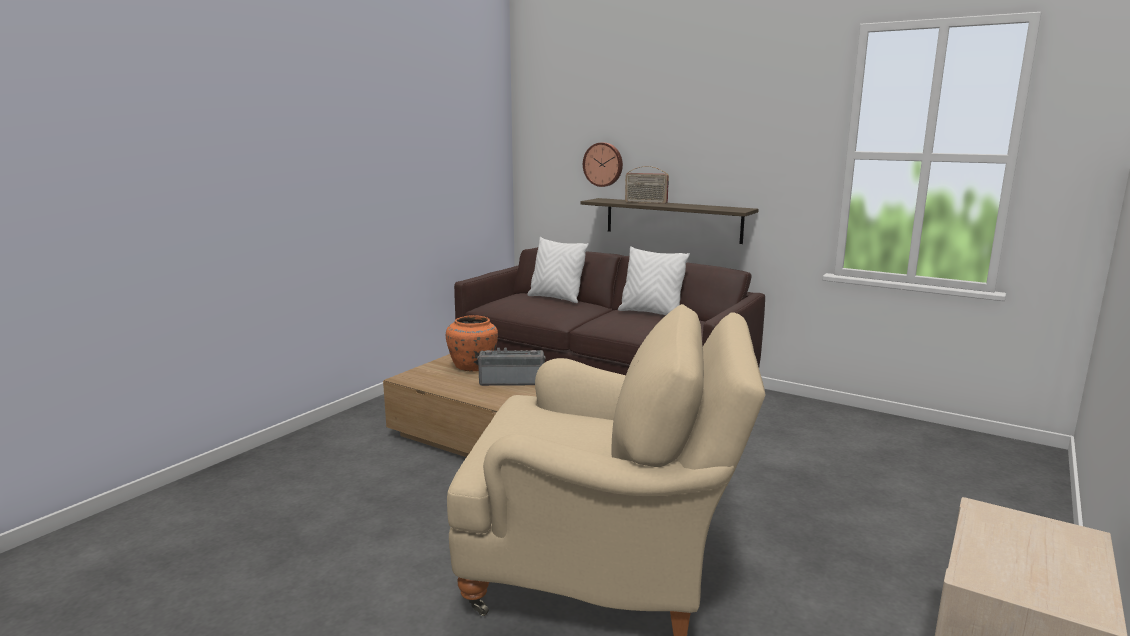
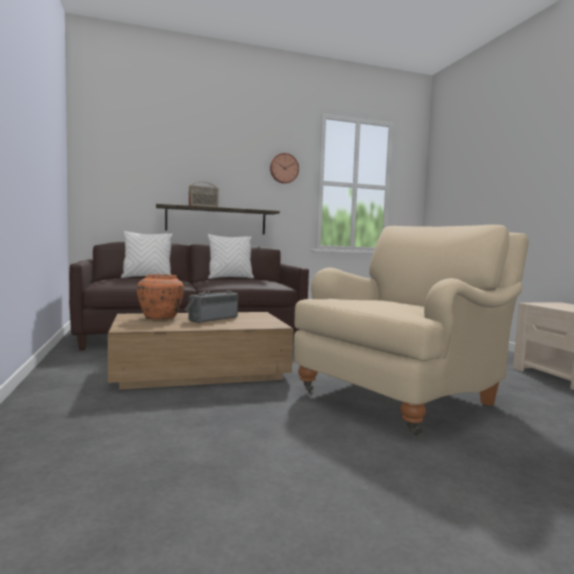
camera: 50 degrees left, 10 degrees down
(603, 164) = (160, 181): wall clock -> wall clock (284, 168)

